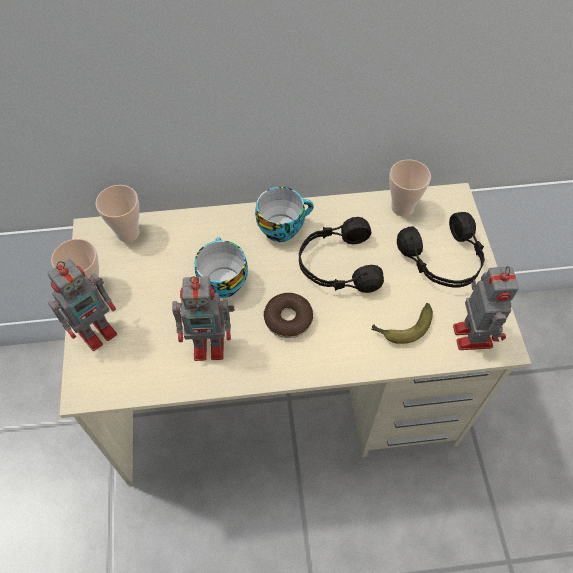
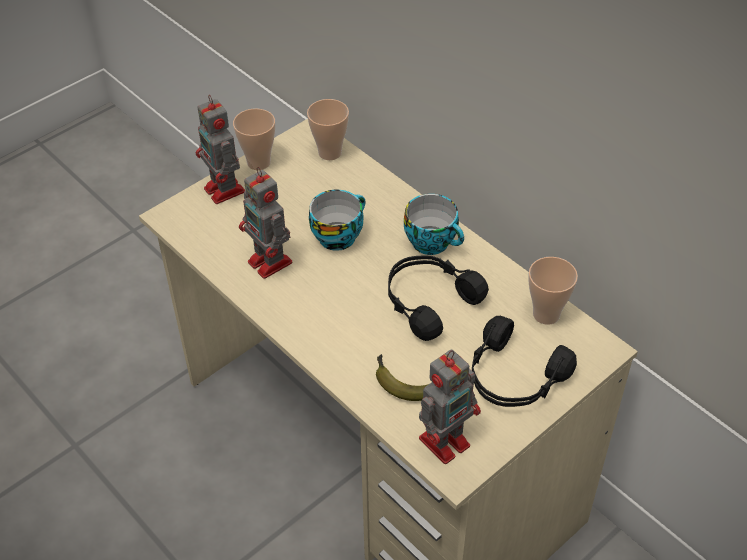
camera: 55 degrees right, 10 degrees down
(98, 330) = (225, 191): toy robot -> toy robot turned 45 degrees clockwise
(288, 319) = (339, 298): donut -> none

